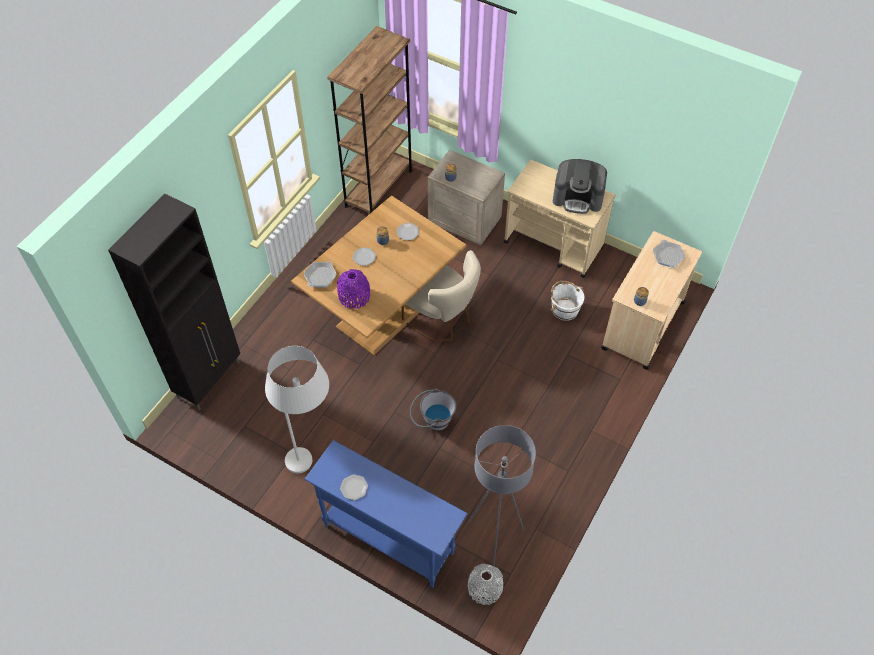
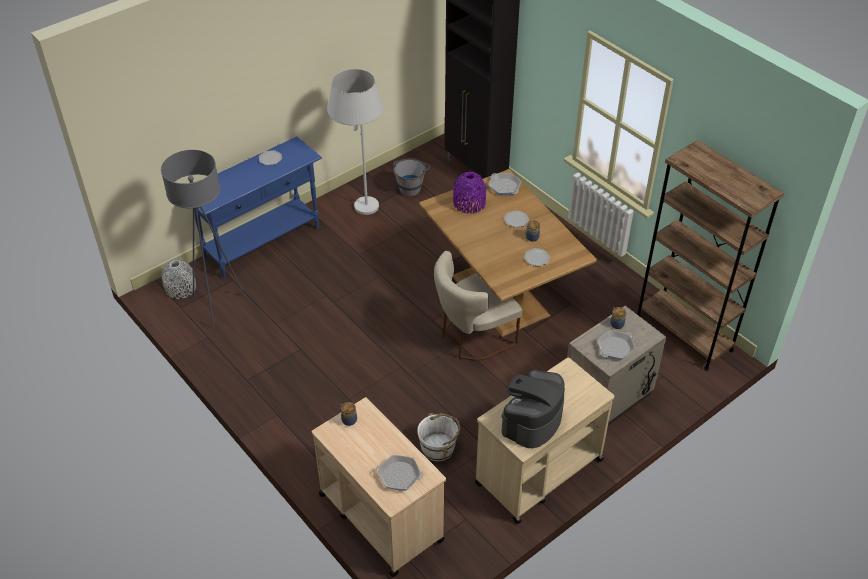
camera: 110 degrees right, 10 degrees down
(432, 421) = (357, 298): grey bucket -> grey bucket (411, 186)
(475, 174) = (615, 348): none -> frying pan

